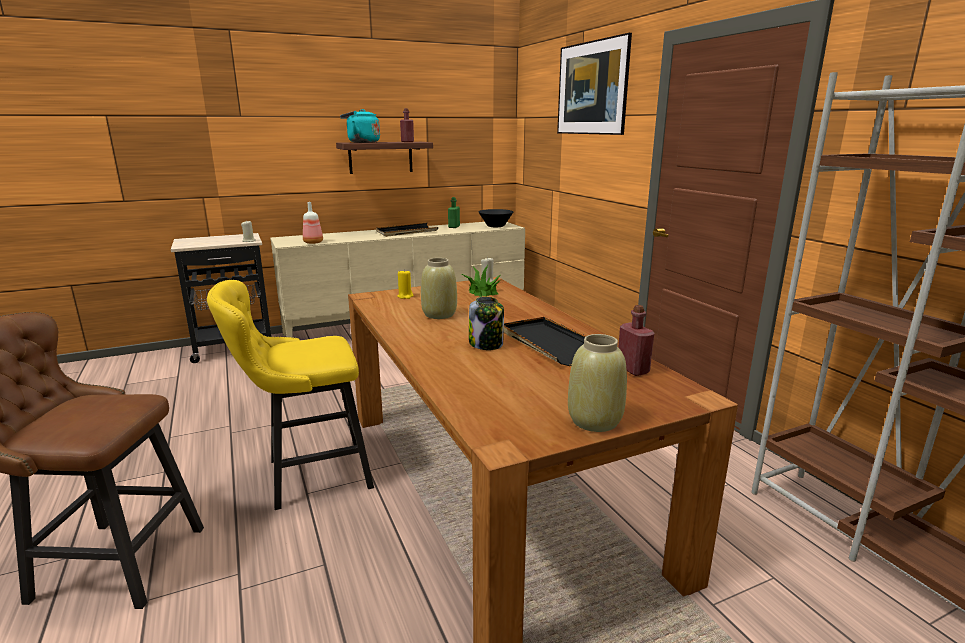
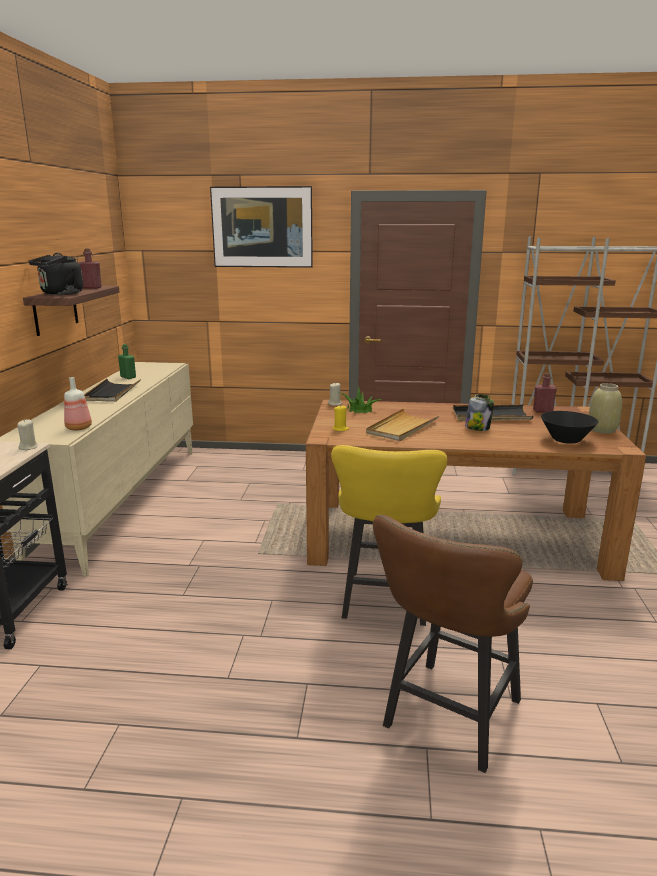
camera: 60 degrees left, 0 degrees up
(361, 142) = (60, 294): turquoise kettle -> black kettle
(439, 314) = (402, 428): beige vase -> beige tray
(495, 226) = (159, 367): black bowl -> black bowl (566, 440)

